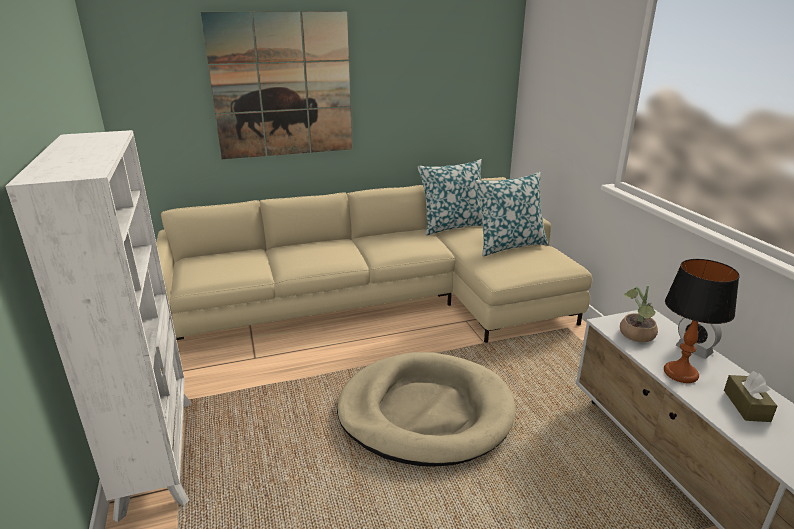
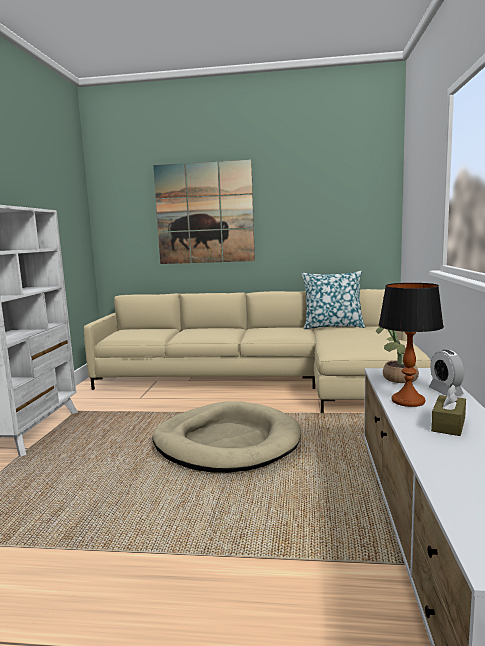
camera: 25 degrees right, 15 degrees down
(509, 245) = (366, 337): pillow -> none

